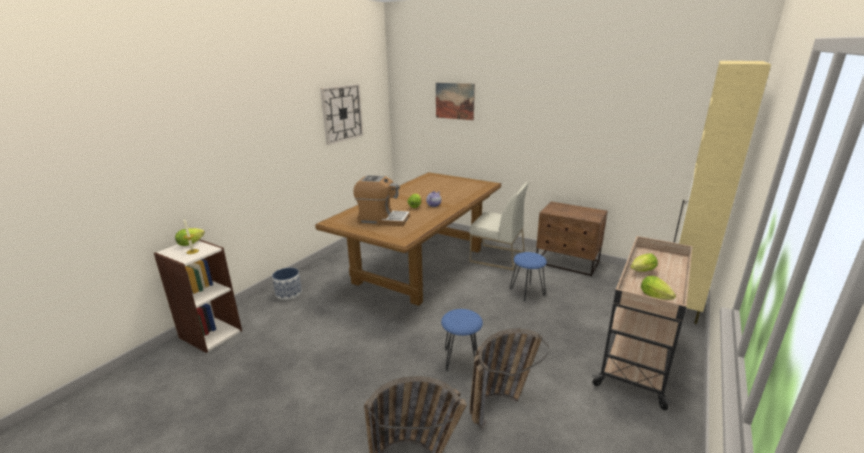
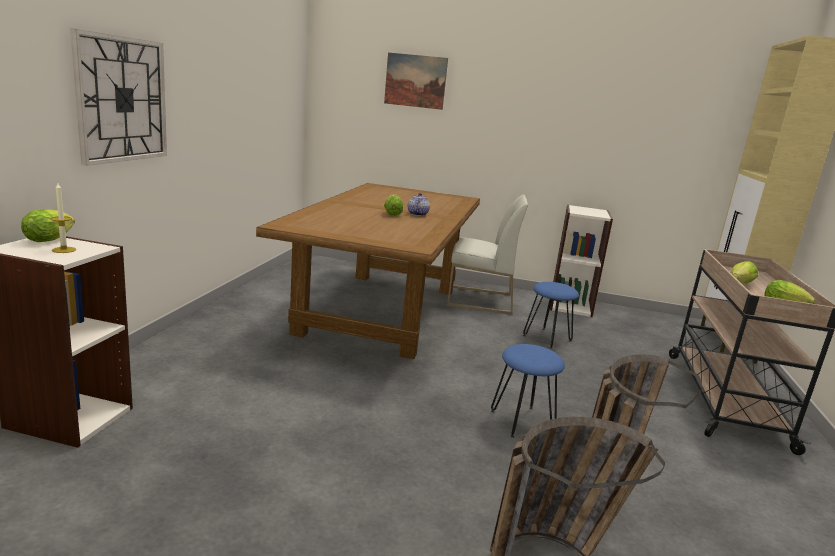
camera: 20 degrees left, 5 degrees down
(288, 293) = (189, 351): planter -> none
(342, 113) = (257, 75): wall clock -> wall clock (122, 99)
(382, 219) = (361, 225): coffee machine -> none
(567, 263) = (570, 305): brown nightstand -> bookcase

